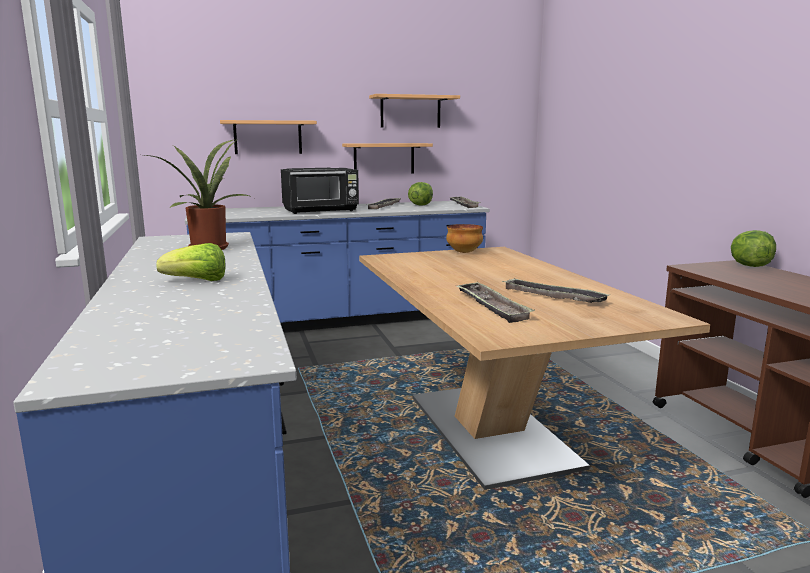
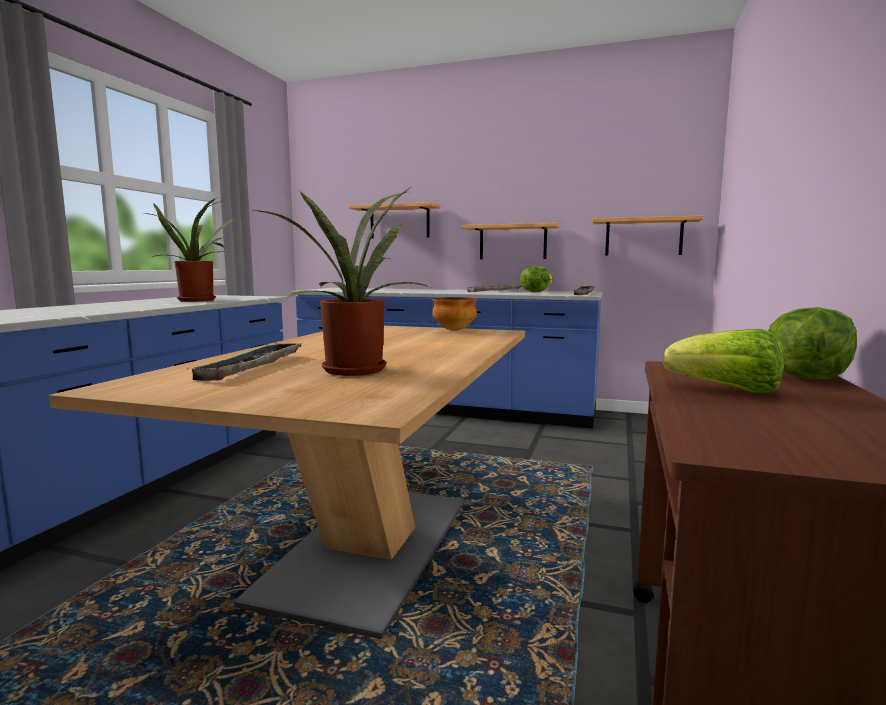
camera: 35 degrees right, 5 degrees down
(197, 281) = (66, 311): lettuce -> lettuce (727, 390)
(321, 210) = (420, 291): black microwave -> none
(410, 111) = (544, 190): shelf -> shelf (643, 237)
(553, 296) = (354, 369): tray -> potted plant

